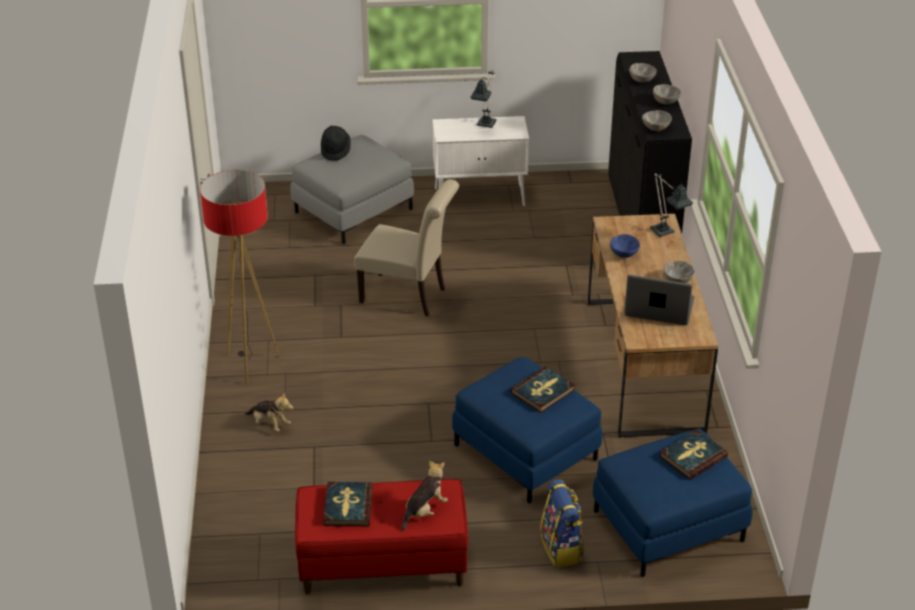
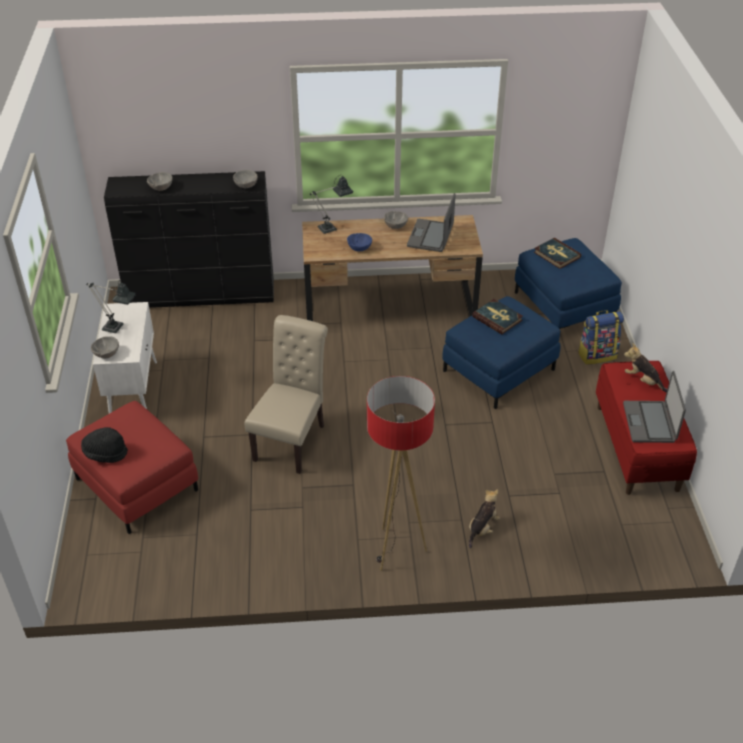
camera: 90 degrees left, 5 degrees up
(347, 506) = (650, 422): book -> laptop
(353, 210) = (136, 484): grey ottoman -> red ottoman
(665, 102) = (202, 179): grey bowl -> grey bowl (106, 354)

